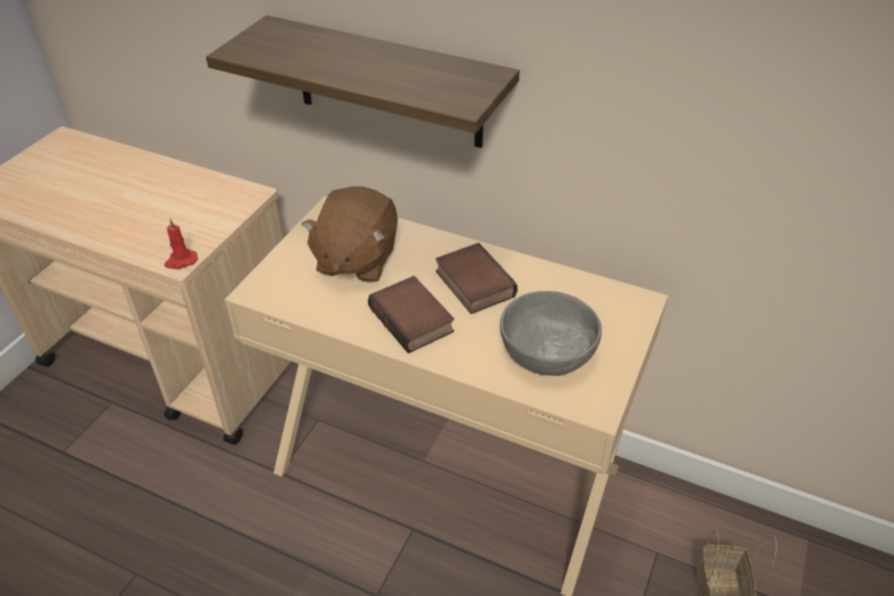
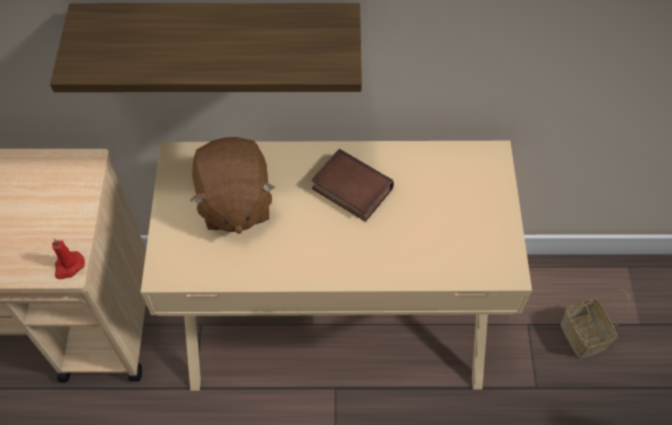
camera: 25 degrees left, 15 degrees up
(414, 320) = (321, 246): book -> none
(547, 351) = (444, 234): grey bowl -> none

